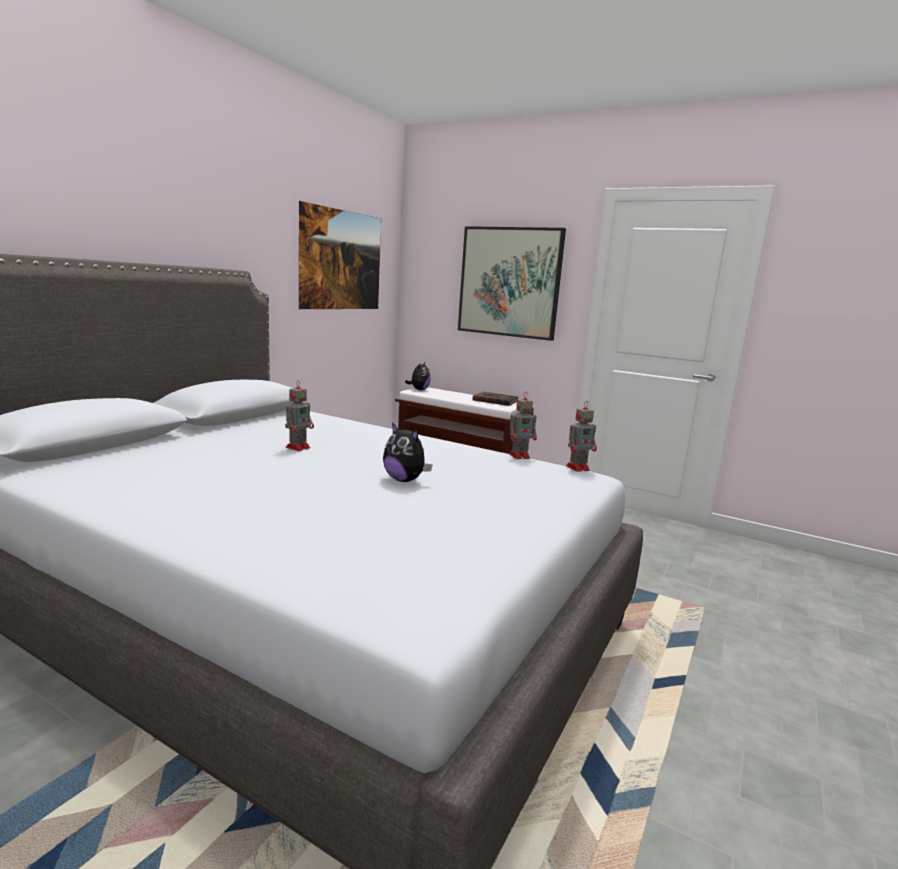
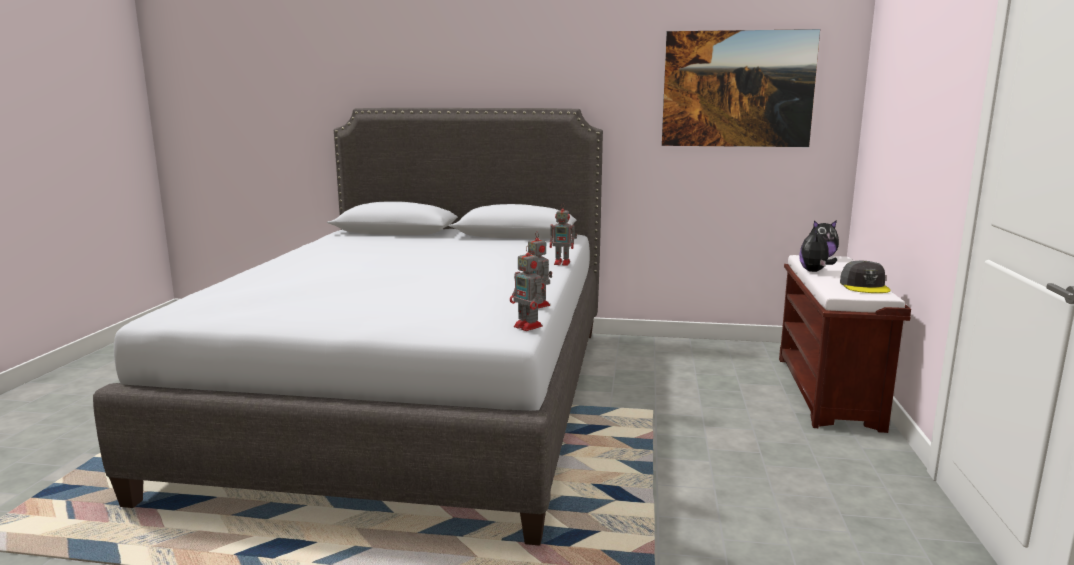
camera: 70 degrees right, 0 degrees up
(299, 447) = (454, 257): toy robot -> toy robot (563, 263)
(405, 480) = (409, 286): plush toy -> plush toy (814, 271)
(495, 400) = (864, 286): brown book -> grey cap
(509, 282) = (922, 103): picture -> none

